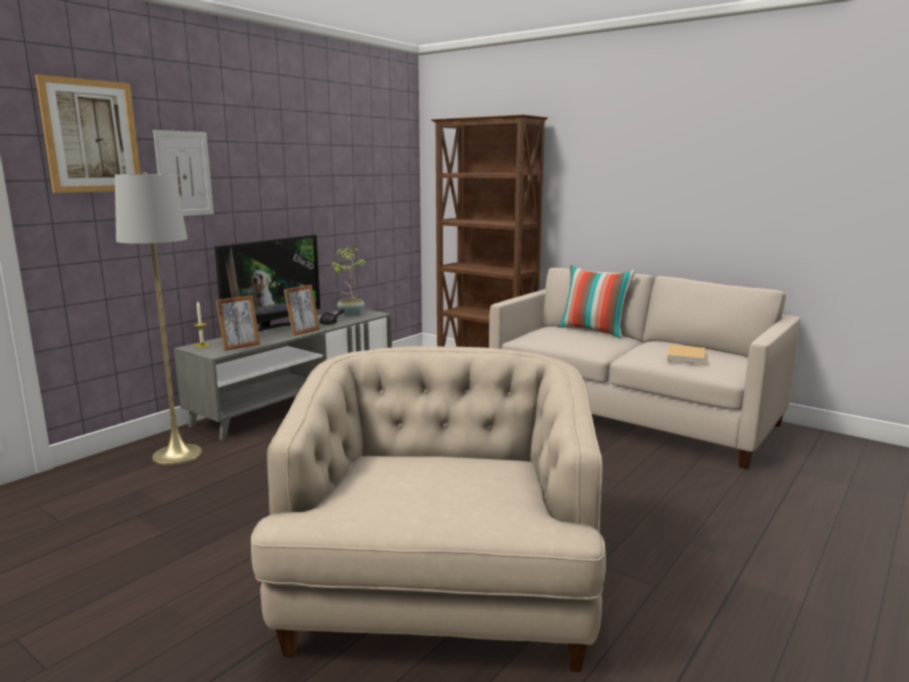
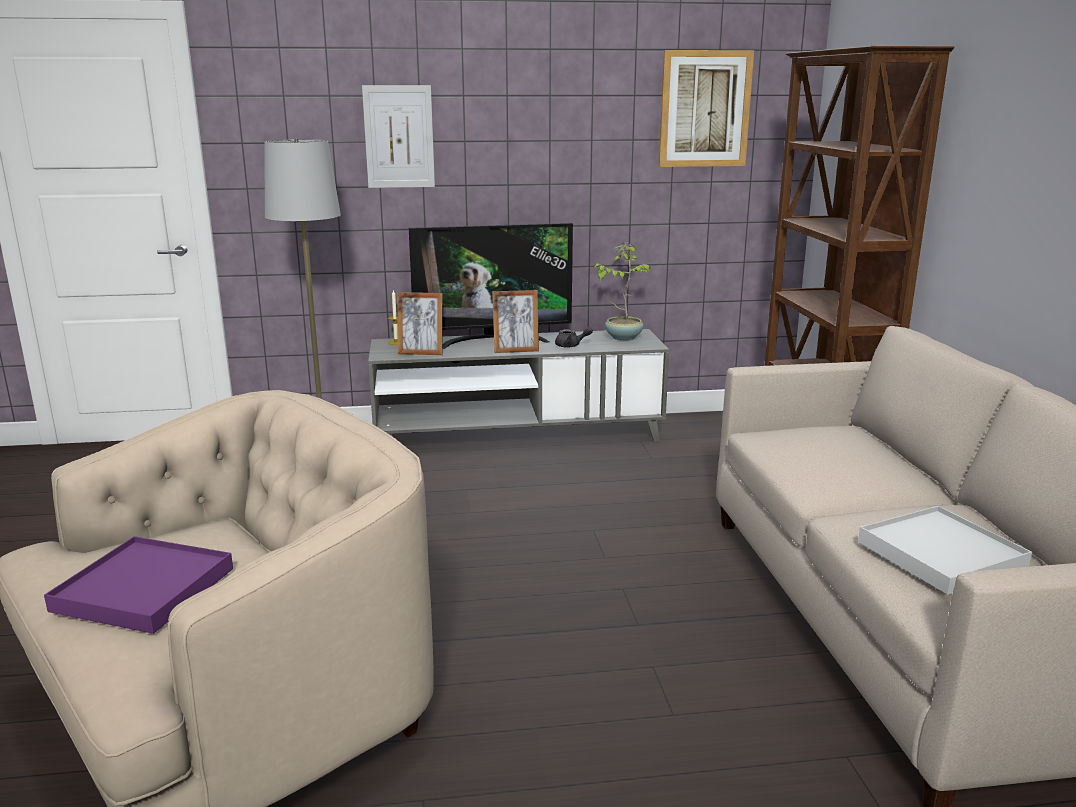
camera: 45 degrees right, 5 degrees up
(91, 136) = (289, 95): picture -> picture (705, 109)
(441, 492) = (145, 589): none -> purple tray
(593, 331) = (893, 456): pillow -> none
(686, 356) = (941, 554): beige book -> white tray

